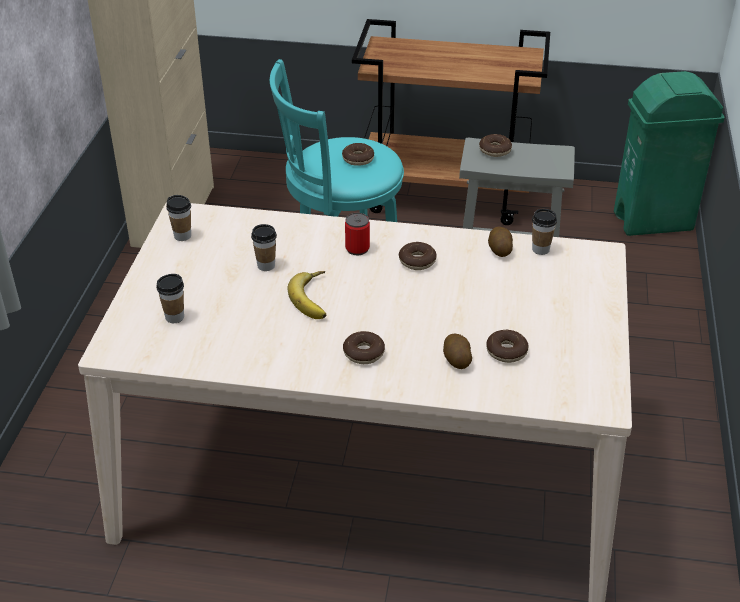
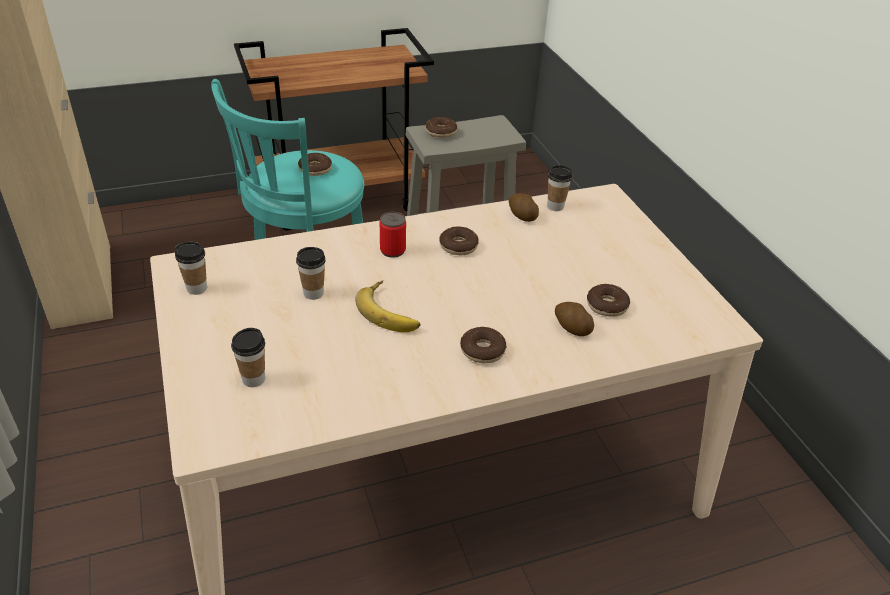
camera: 30 degrees left, 0 degrees up
(654, 222) = (521, 179): green trash can -> none

